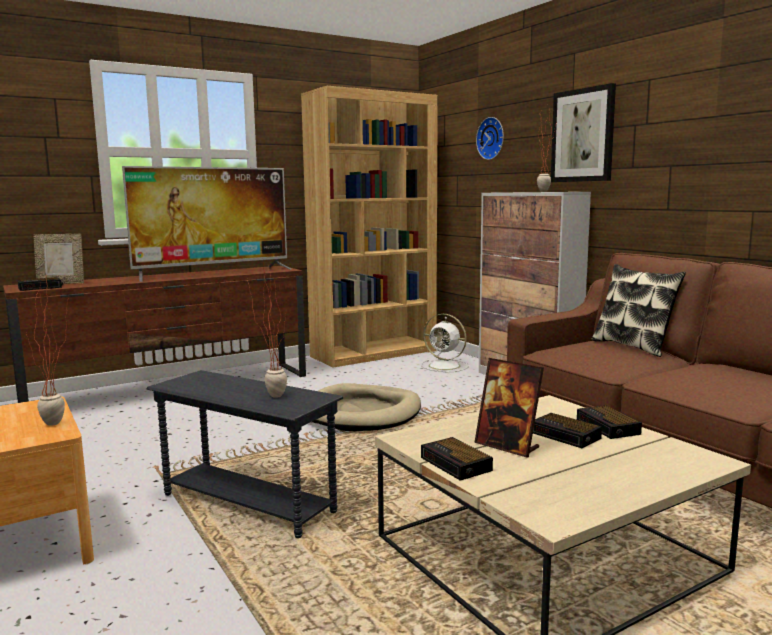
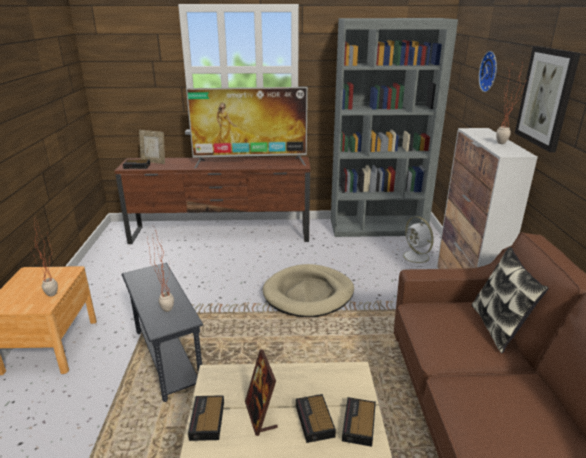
camera: 30 degrees right, 15 degrees up
(374, 353) = (377, 228): brown bookcase -> grey bookcase

